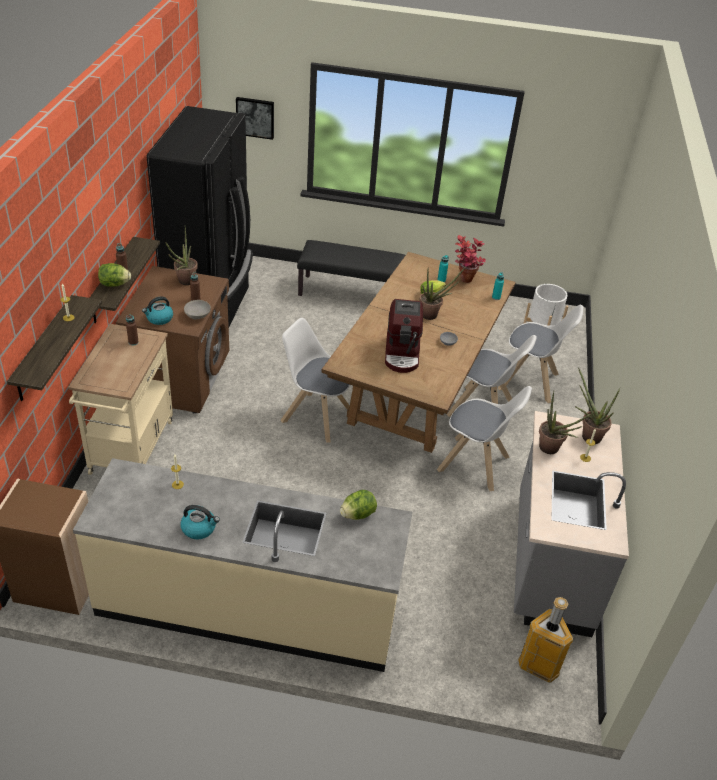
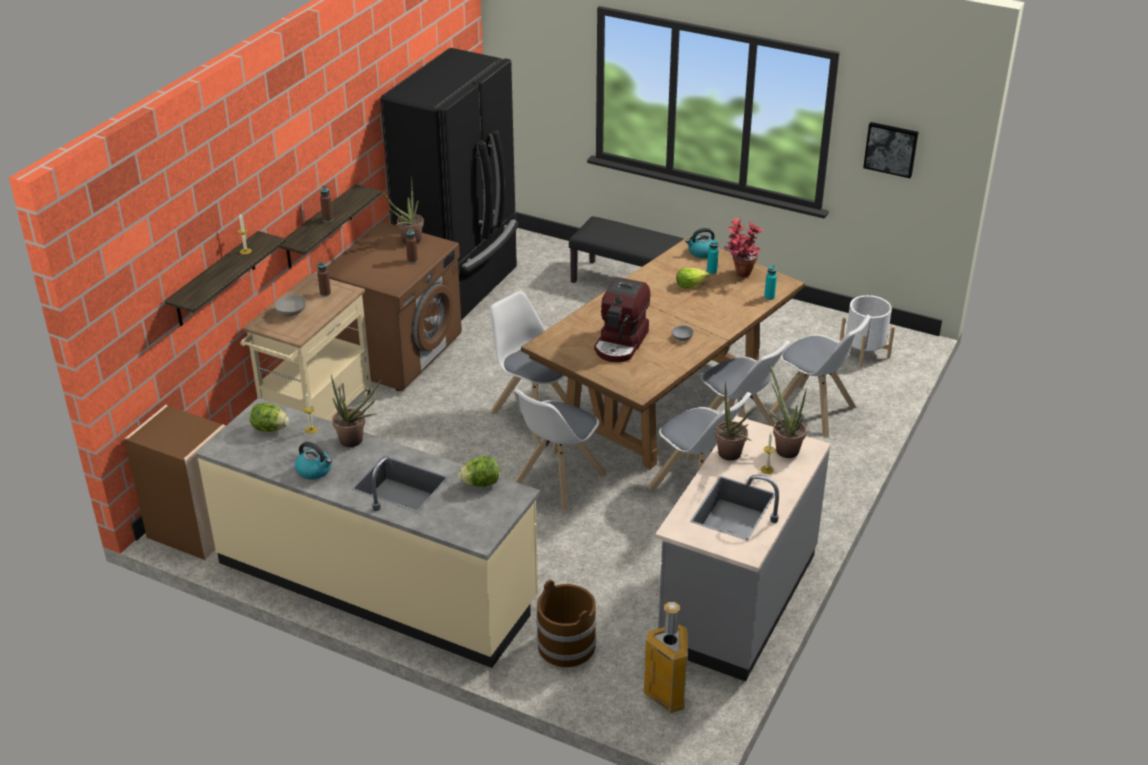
camera: 20 degrees right, 5 degrees down
(114, 284) = (314, 229): lettuce -> lettuce (270, 429)
(159, 319) = (365, 275): kettle -> kettle (701, 252)
(198, 315) = (407, 276): grey bowl -> grey bowl (291, 312)
(255, 117) = (539, 66): picture -> picture (891, 149)
(363, 476) = (557, 481): none -> chair
(432, 315) = (680, 307): potted plant -> potted plant (356, 441)
(437, 635) = (567, 645): none -> brown bucket

